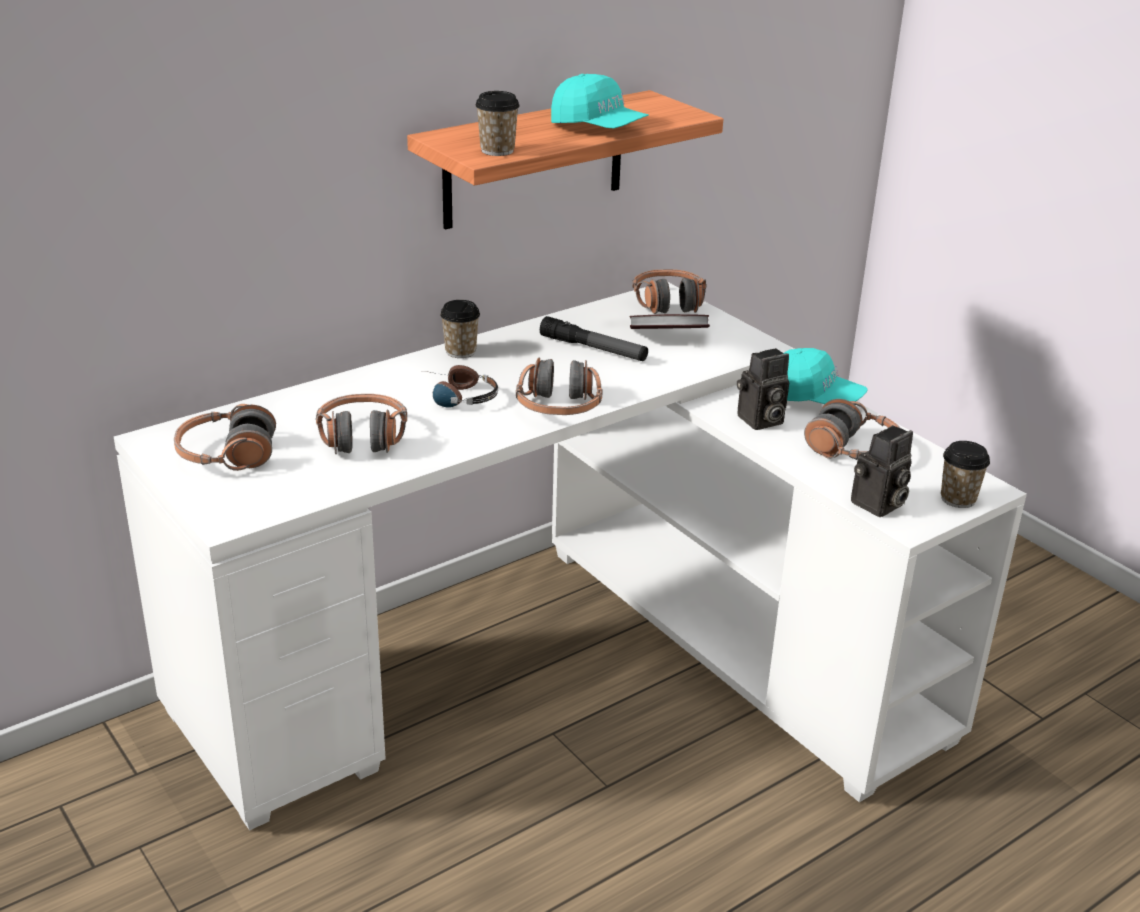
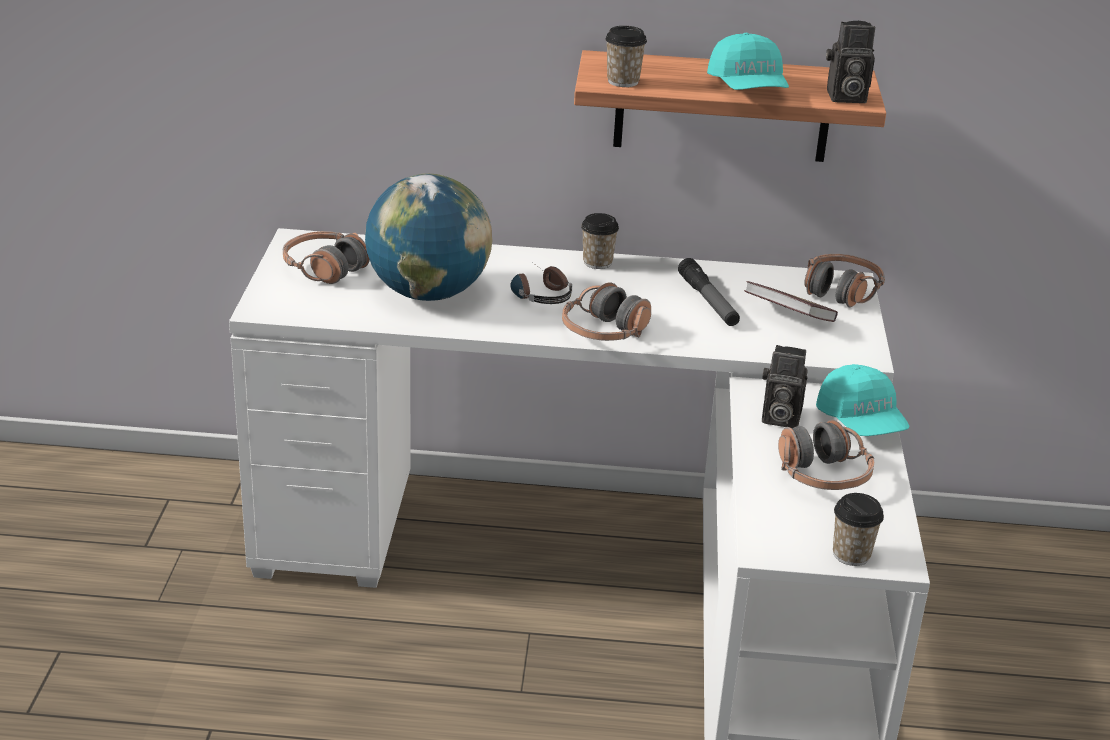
camera: 40 degrees right, 0 degrees up
(362, 438) = (428, 294): headphones -> globe
(878, 505) = (766, 524): camera -> camera (844, 97)

